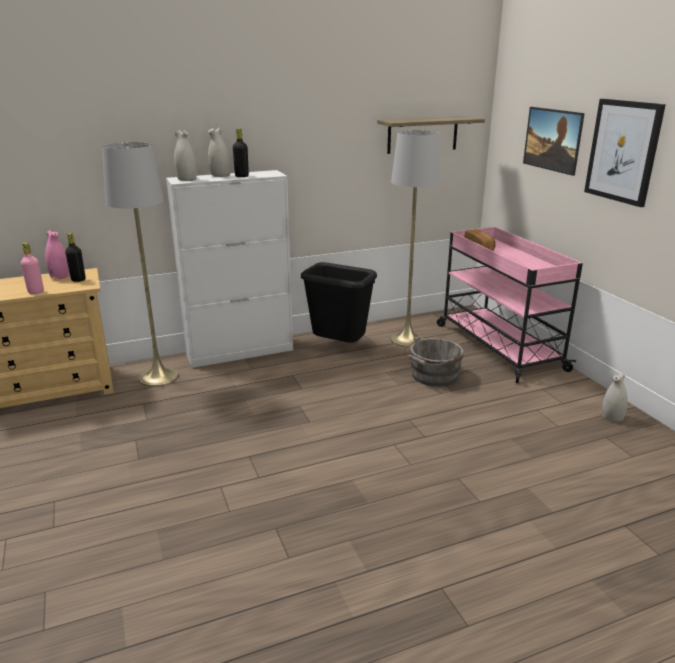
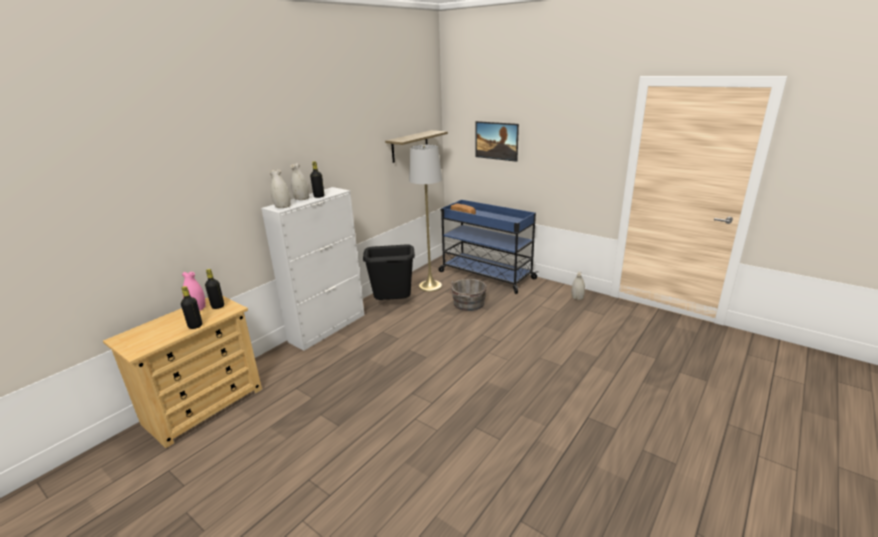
camera: 30 degrees left, 0 degrees up
(36, 292) = (195, 326): pink bottle -> black bottle
(159, 377) = (286, 365): grey floor lamp -> none
(497, 346) = (485, 275): pink cart -> blue cart
(623, 151) = (550, 144): picture -> none

